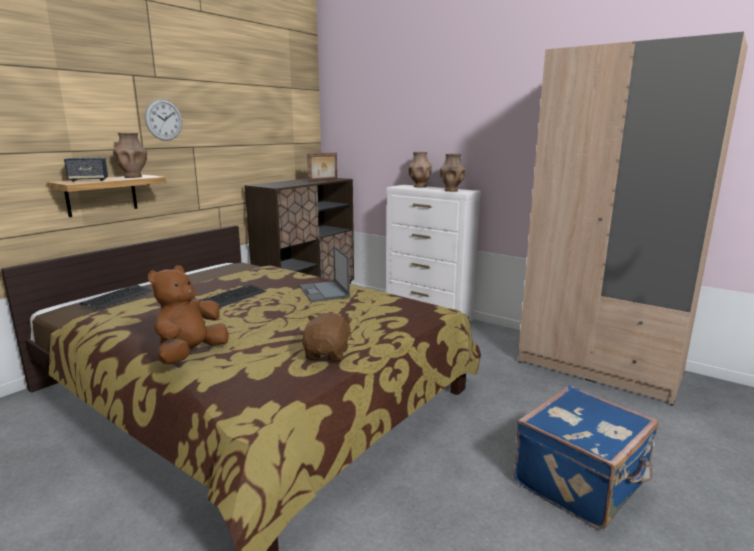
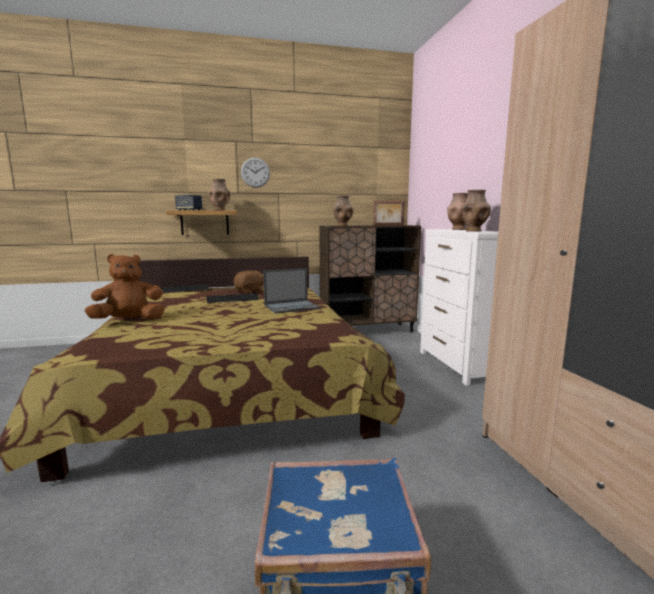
camera: 40 degrees right, 5 degrees down
(283, 185) = (342, 225): none -> brown vase
(324, 292) = (292, 307): laptop -> laptop turned 135 degrees counterclockwise
(327, 354) = (183, 341): brown plush toy -> brown plush toy (250, 292)

